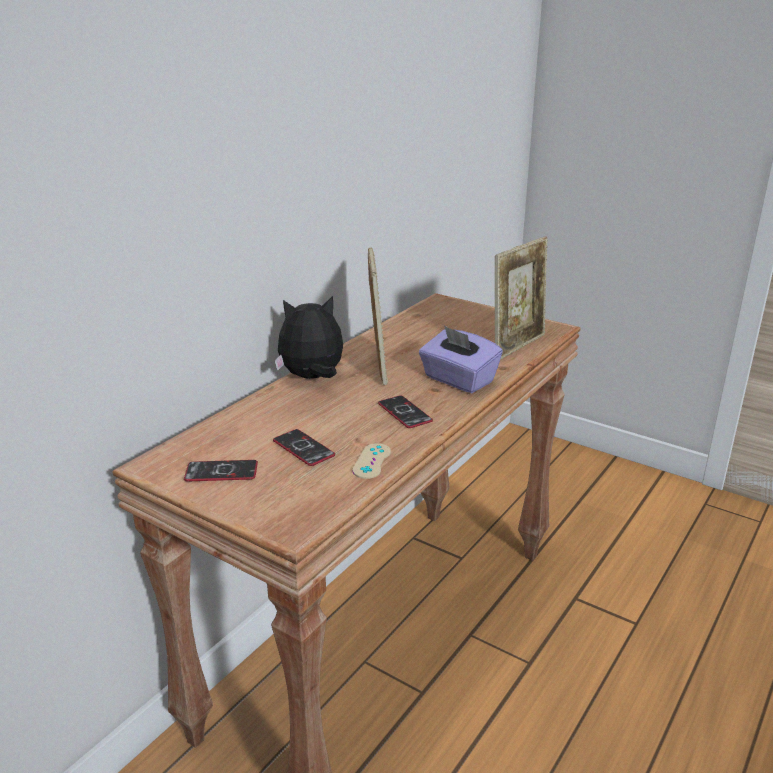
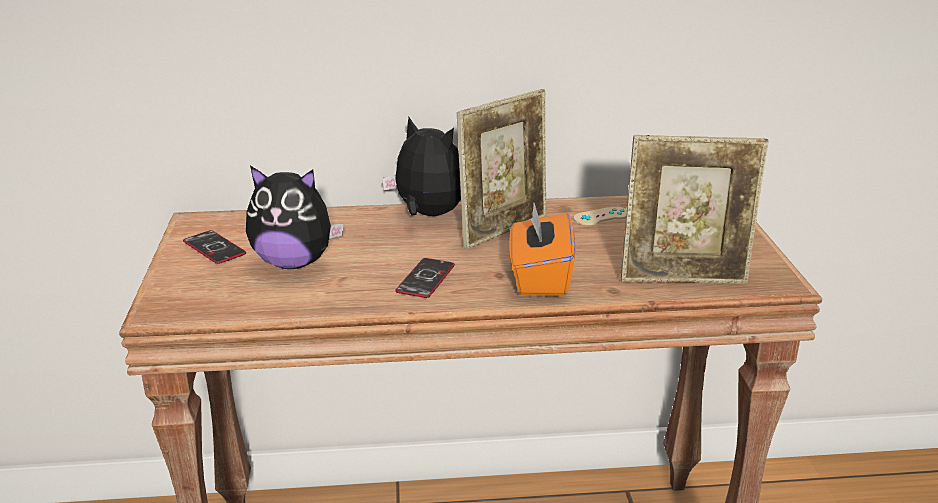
camera: 50 degrees right, 0 degrees up
(303, 448) = (294, 263): phone -> plush toy
(372, 461) = (311, 300): beige game controller -> beige game controller (601, 216)
(458, 380) = (540, 278): purple tissue box -> orange tissue box

